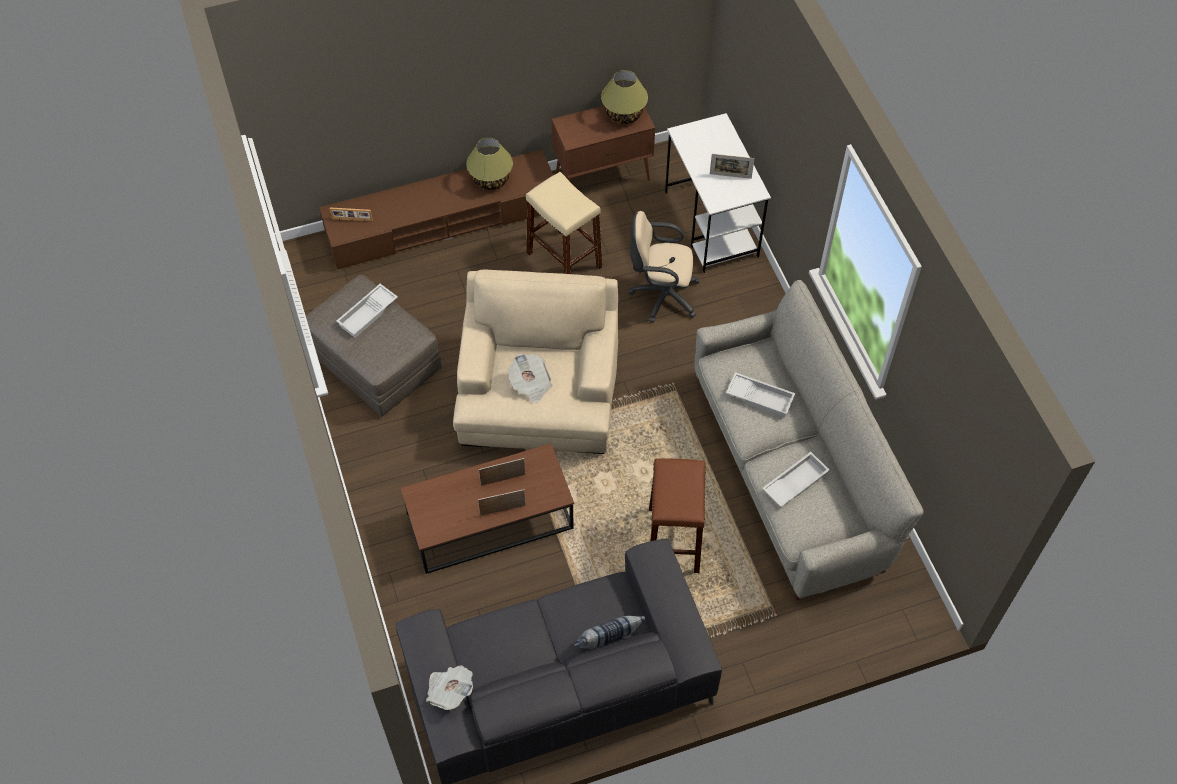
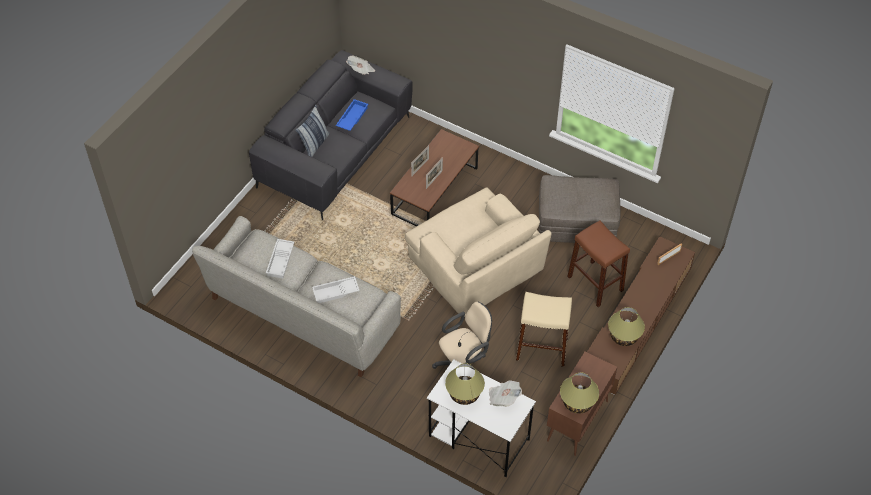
camera: 140 degrees right, 5 degrees down
(368, 314) = (587, 201): white tray -> none
(521, 649) = (352, 117): none -> blue tray
(530, 384) = (465, 222): newspaper -> newspaper (503, 398)
(673, 539) = (336, 242): brown stool -> brown stool (595, 283)
(730, 176) = (464, 394): picture frame -> table lamp

